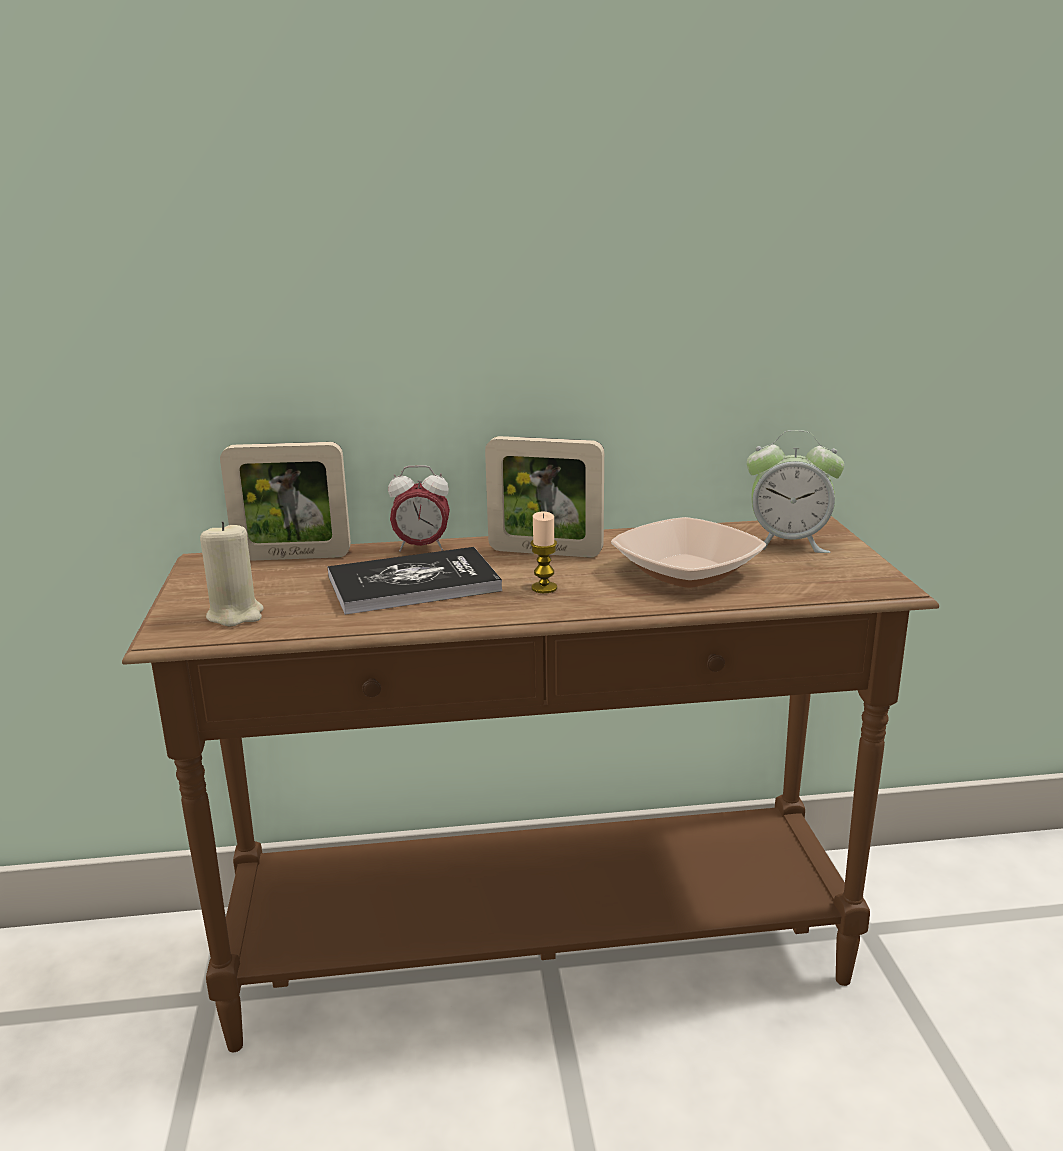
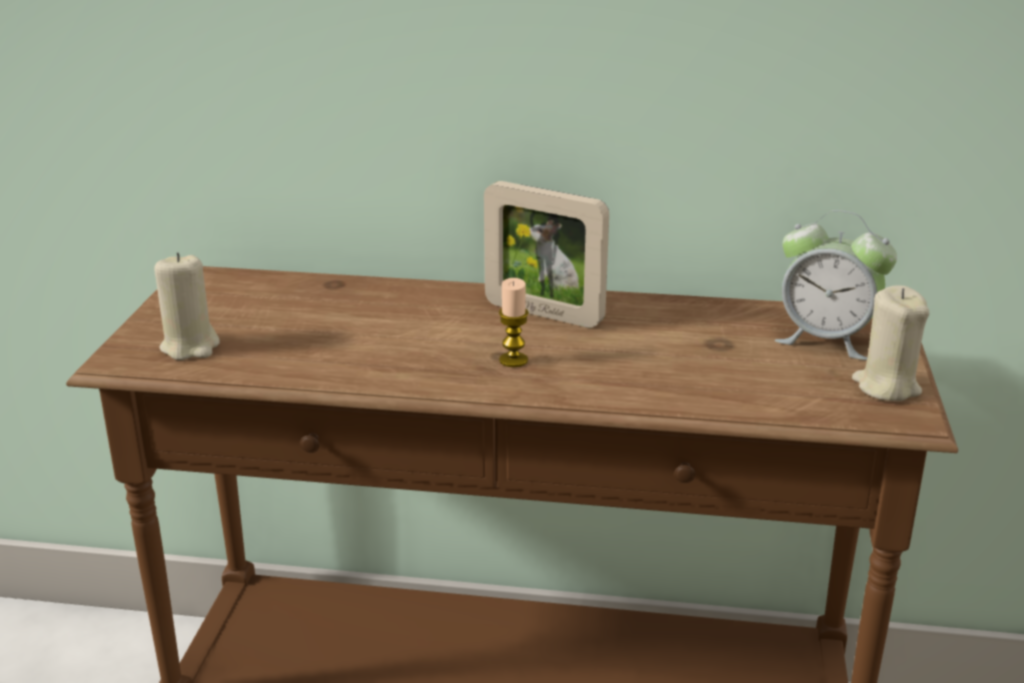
camera: 15 degrees right, 5 degrees up
(293, 556) = (283, 283): picture frame -> none
(413, 583) = (382, 334): book -> none
(421, 548) = (417, 290): alarm clock -> none
(686, 571) = (682, 361): bowl -> none
(858, 568) = (886, 386): none -> beige candle

